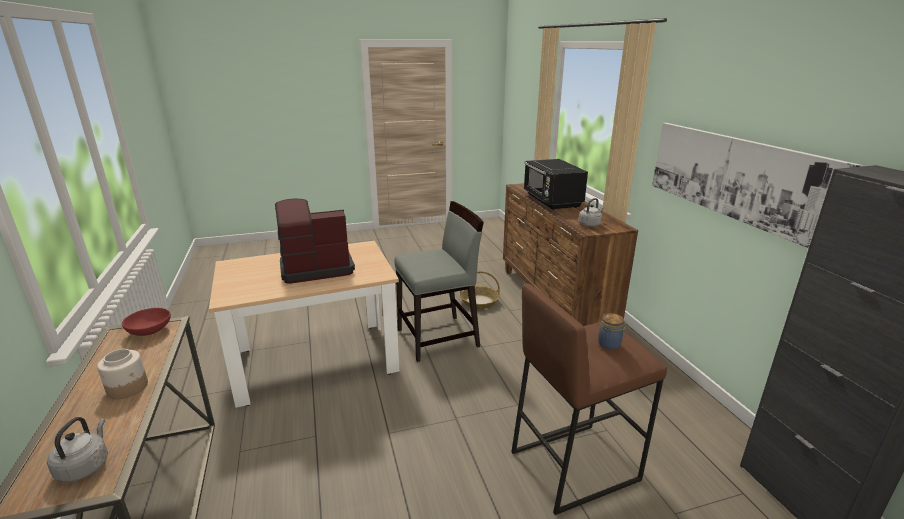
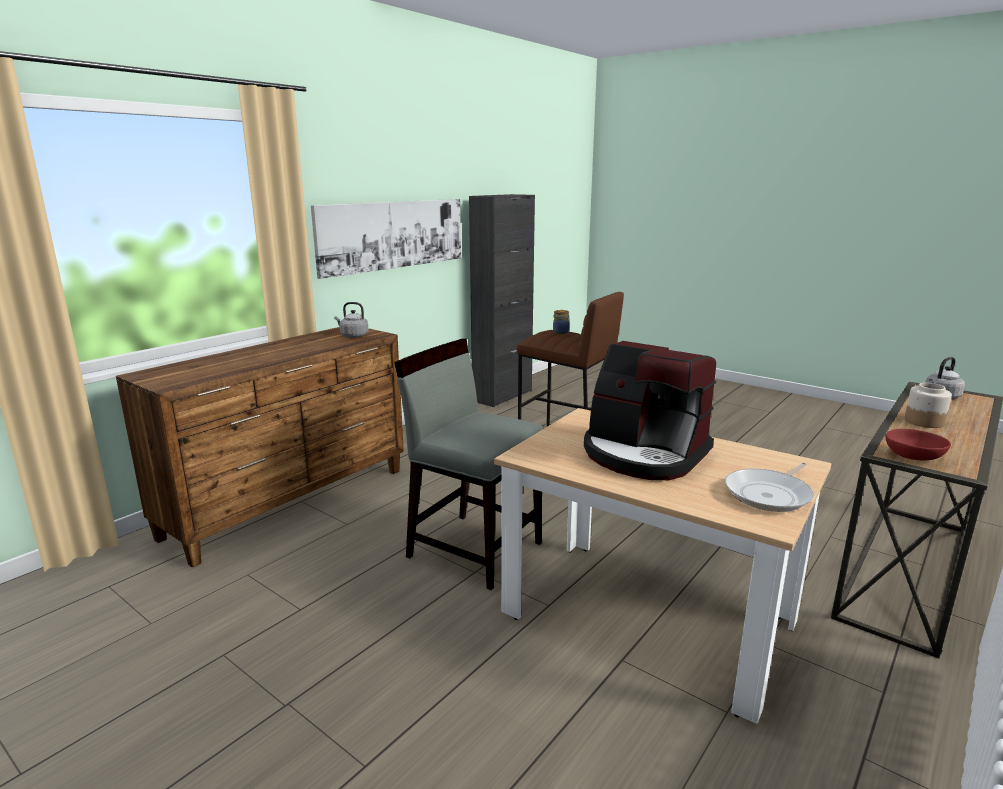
camera: 125 degrees left, 5 degrees down
(235, 275) = (770, 494): none -> frying pan
(479, 302) = (338, 554): basket -> none
(552, 201) = (263, 357): black microwave -> none

